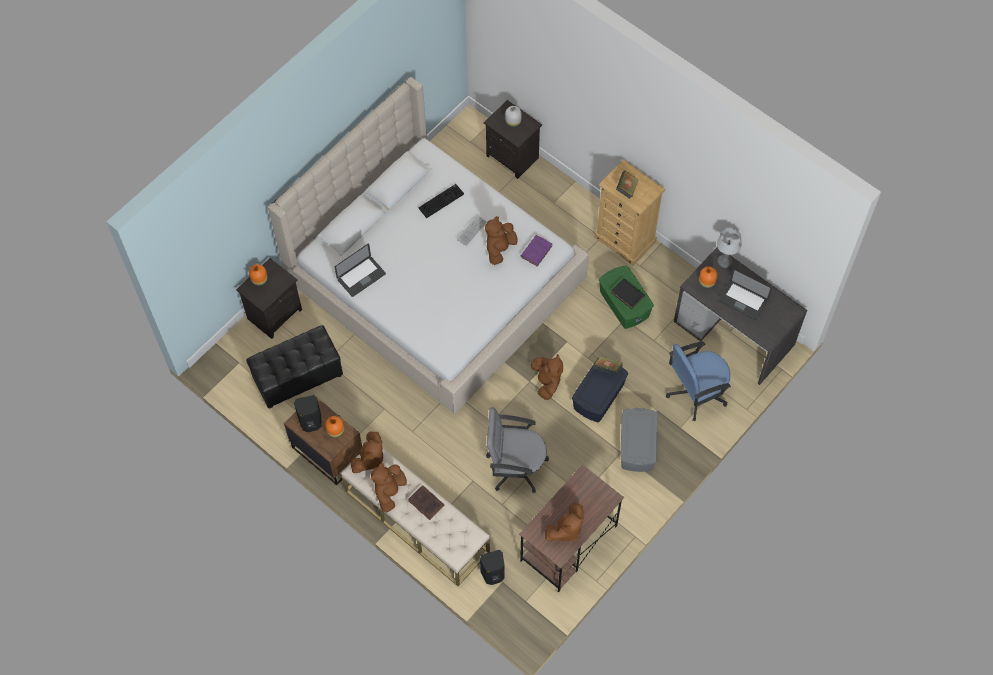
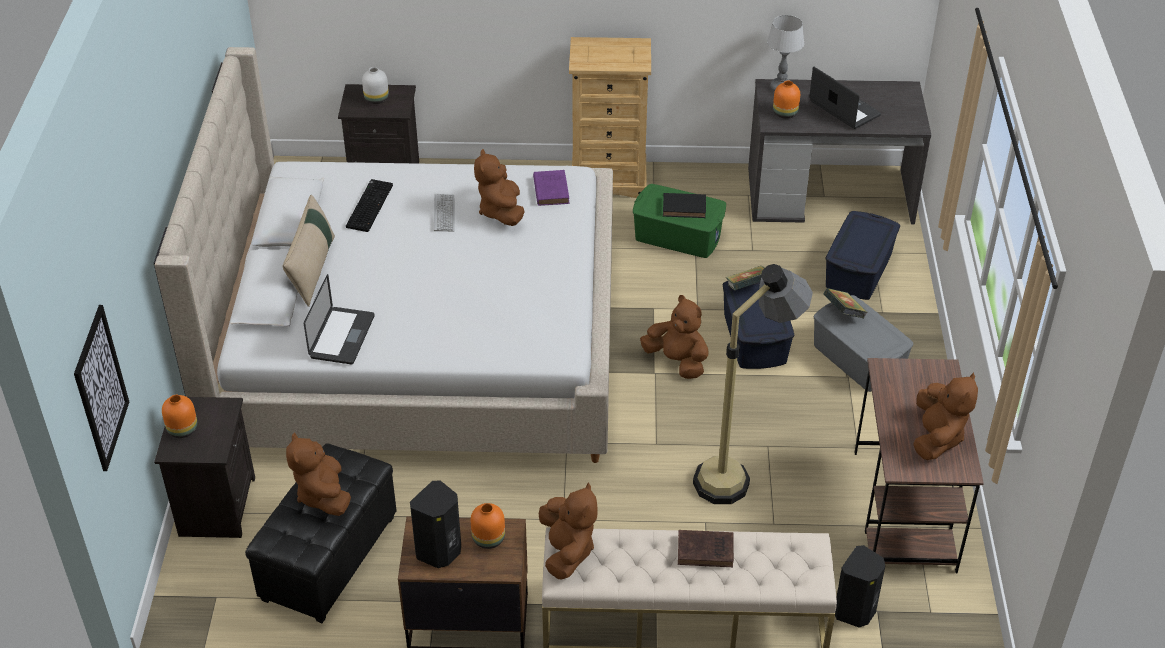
camera: 40 degrees left, 20 degrees down
(196, 265) = (101, 388): none -> picture
(382, 225) = (312, 270): none -> beige pillow
(389, 491) = (638, 572): brown plush toy -> brown plush toy (323, 495)
(515, 466) = (741, 471): grey office chair -> floor lamp
(626, 189) = (607, 58): book -> book (843, 313)
(695, 393) = (858, 270): blue office chair -> blue storage box
(743, 301) = (844, 108): laptop -> laptop turned 120 degrees counterclockwise

